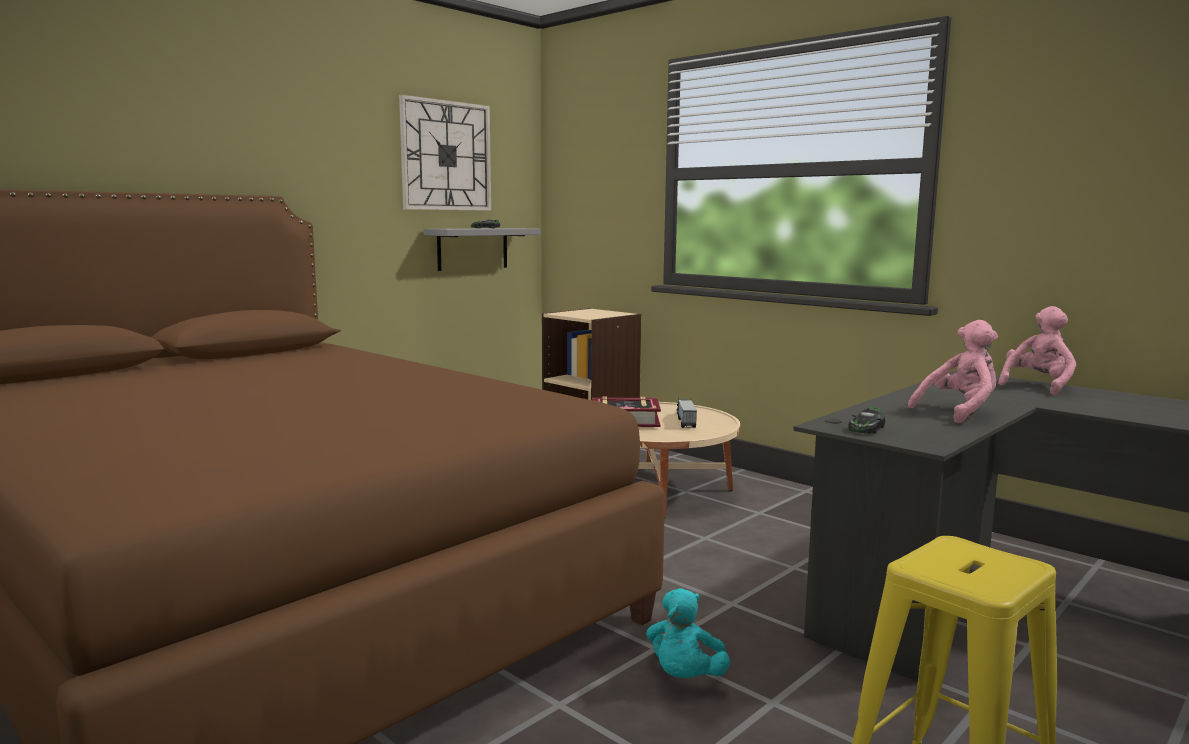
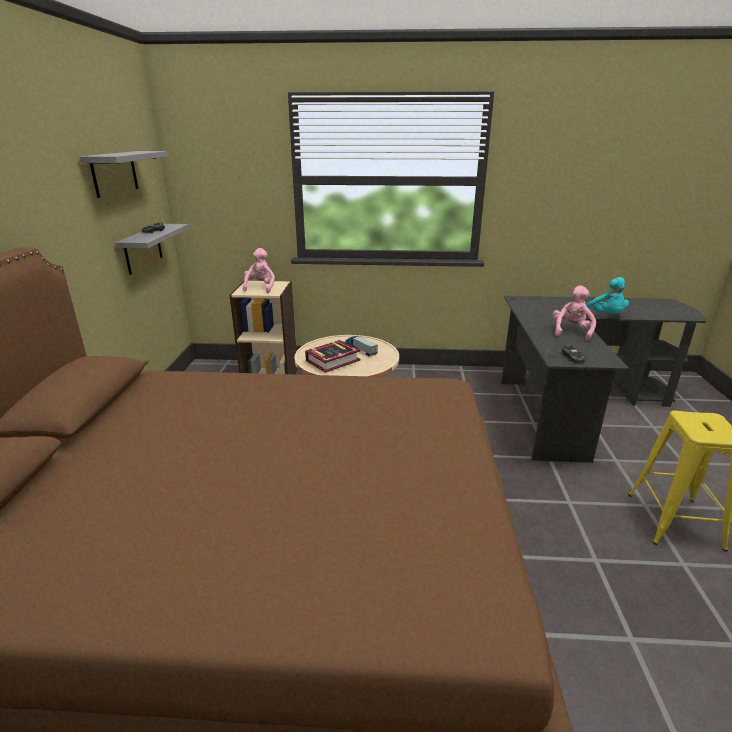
camera: 40 degrees left, 15 degrees up
(446, 156) = (114, 173): wall clock -> grey shelf
(685, 677) = (527, 508): turquoise plush toy -> turquoise plush toy (605, 316)
(1037, 386) = (552, 301): pink plush toy -> pink plush toy (260, 288)

